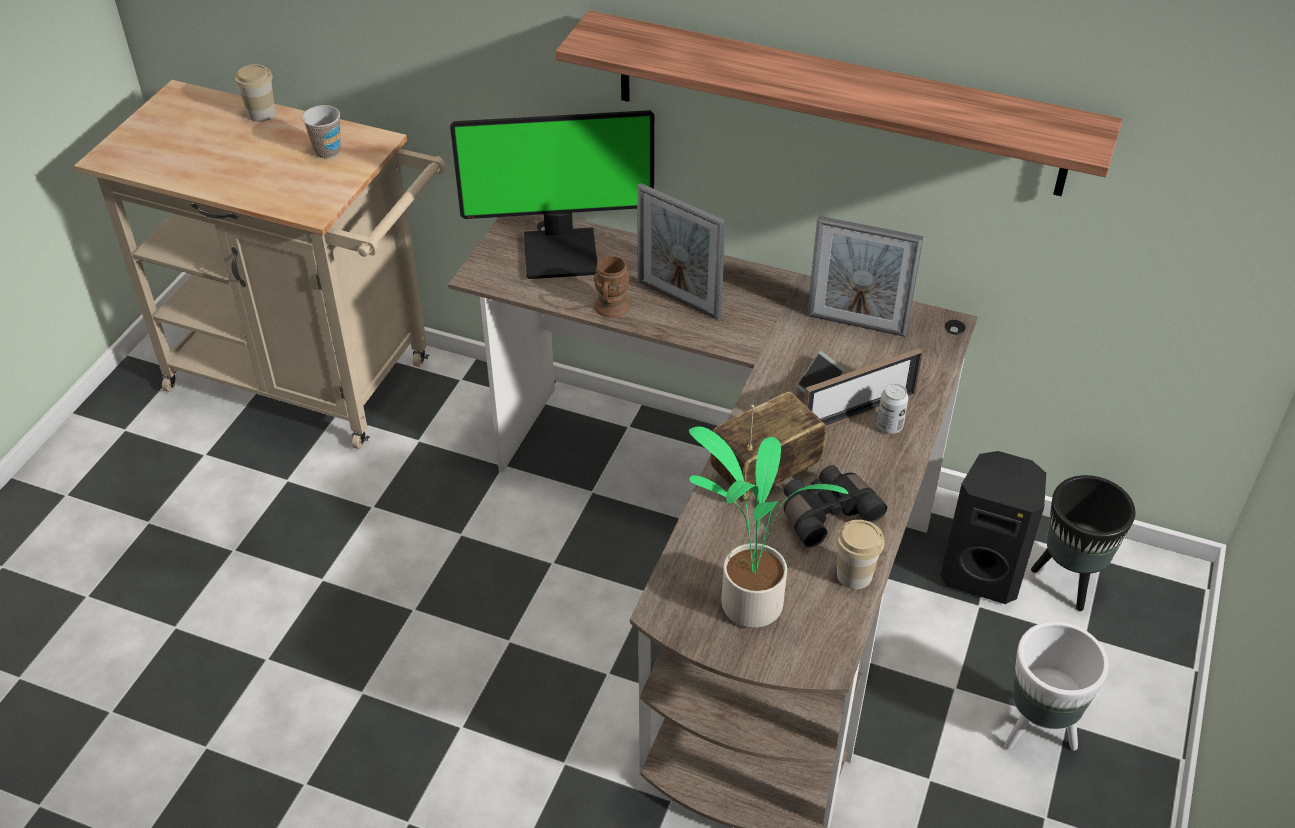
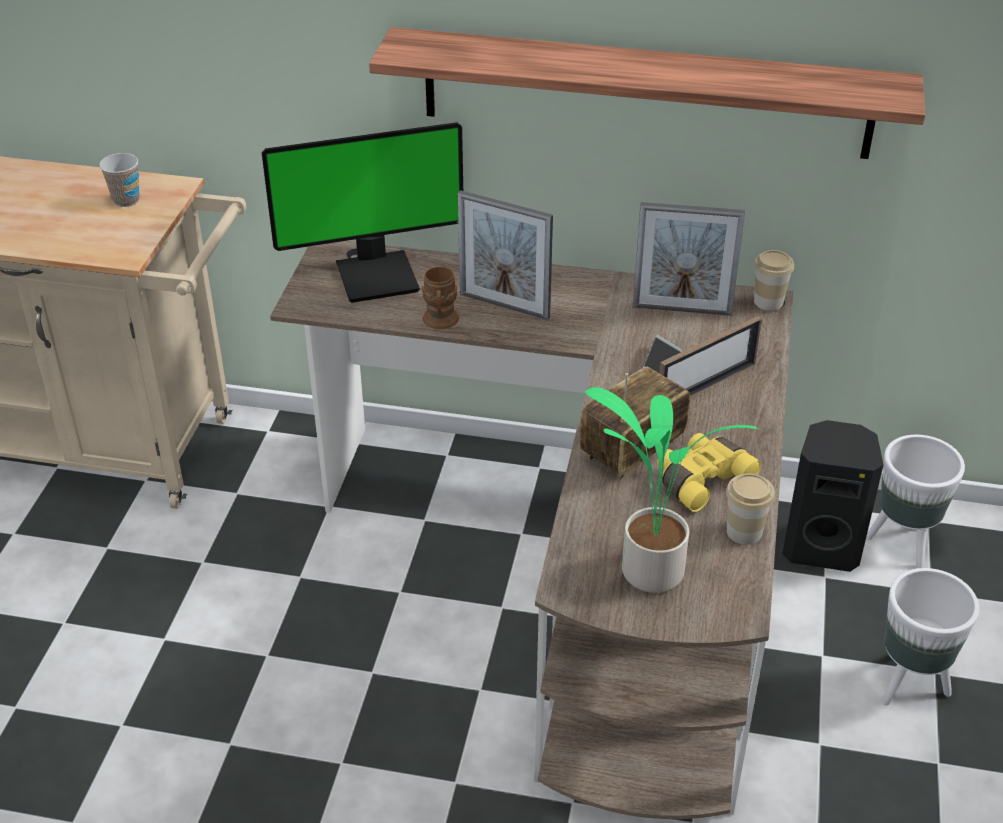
camera: 10 degrees left, 5 degrees down
(261, 114) = (48, 173): cup -> cup (768, 302)
(826, 512) = (700, 479): black binoculars -> yellow binoculars
(889, 426) = (739, 395): can -> none
(1069, 581) = (903, 544): black planter -> white planter

